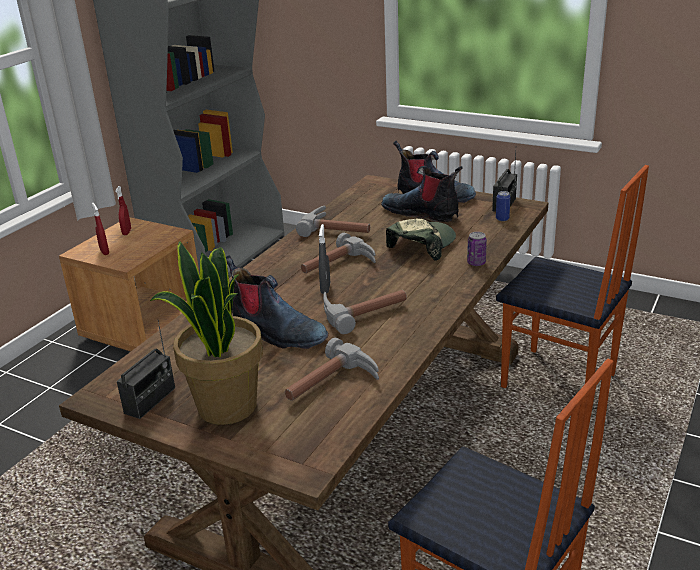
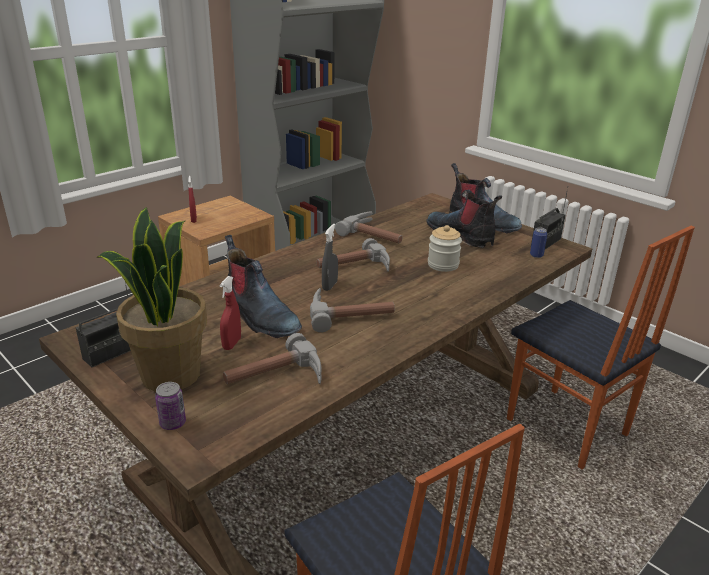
camera: 15 degrees right, 0 degrees up
(126, 232) = (221, 207): red spray bottle -> red spray bottle (232, 344)
(421, 245) = (443, 265): cap -> jar
(476, 263) = (486, 292): can -> can (172, 423)

